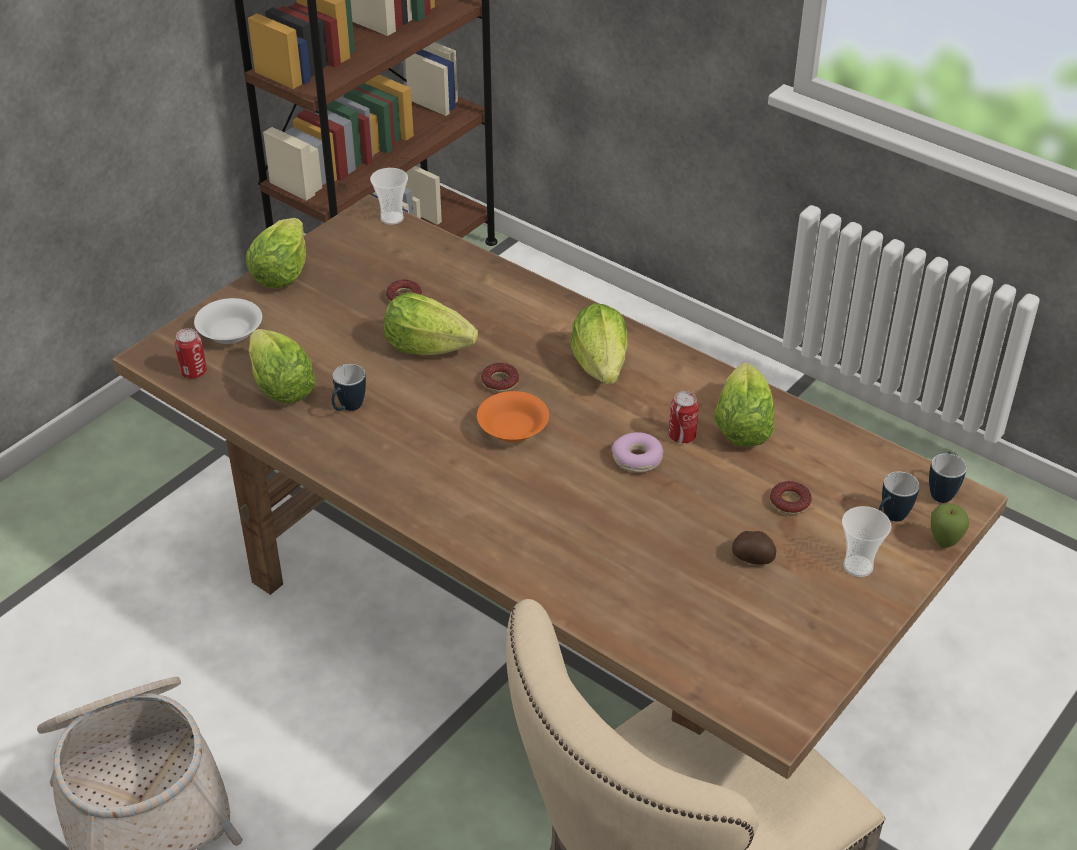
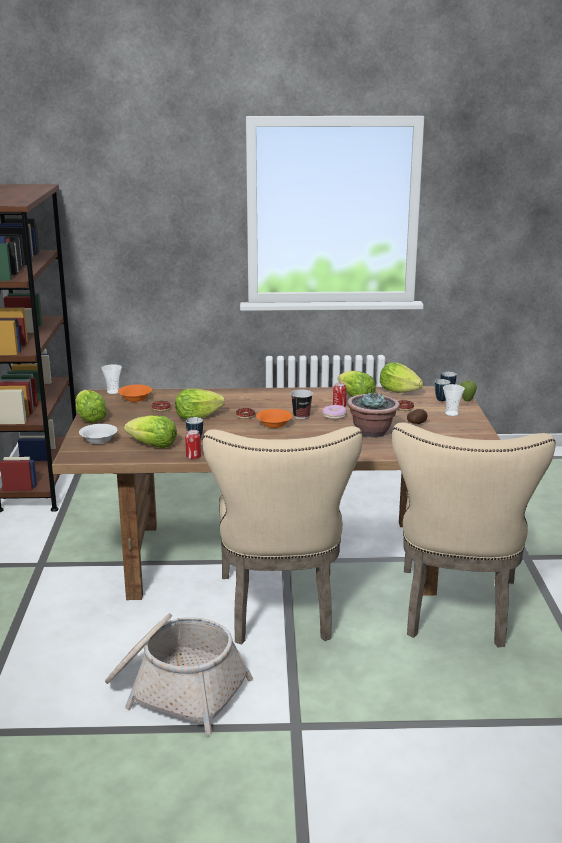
camera: 40 degrees left, 20 degrees down
(193, 372) = (102, 455): can -> can (193, 457)
(400, 252) = (135, 399): none -> orange bowl
(416, 741) = (280, 612): none -> beige chair
(585, 429) = (301, 416): none -> cup
(601, 365) = (277, 401): lettuce -> lettuce (399, 391)
(641, 539) = (372, 432): none -> potted plant

